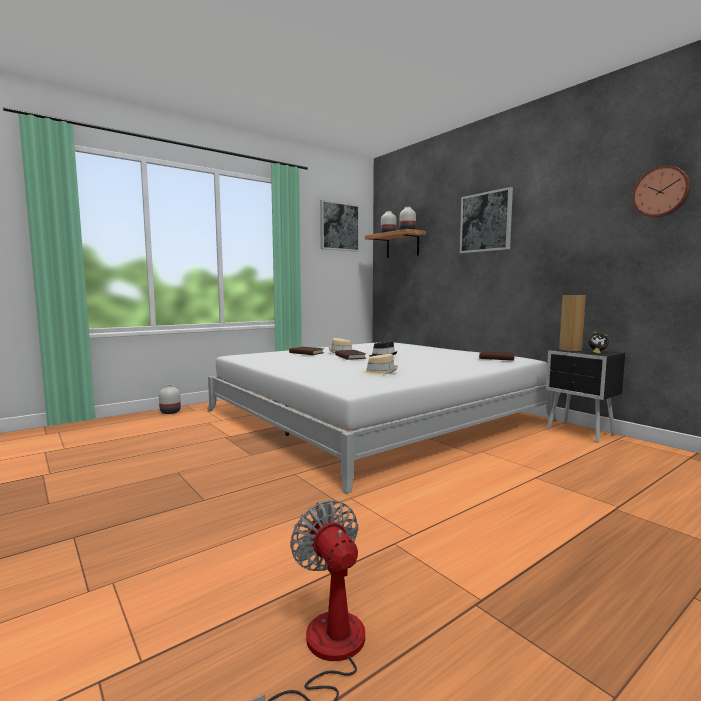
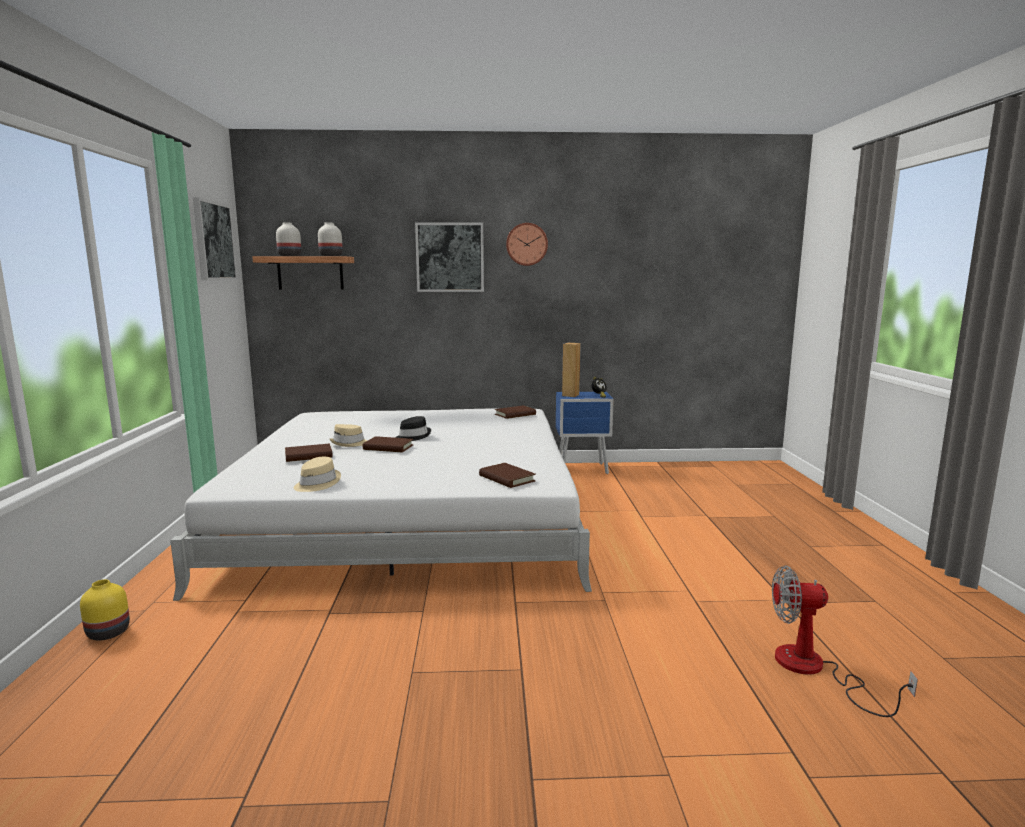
camera: 55 degrees left, 5 degrees up
(170, 412) = (109, 632): white vase -> yellow vase
(344, 380) = (506, 478): none -> brown book
(380, 372) = (489, 458): beige hat -> beige hat (317, 484)
(581, 433) = (583, 469): black nightstand -> blue nightstand
(661, 192) = (625, 253): wall clock -> wall clock (526, 244)

